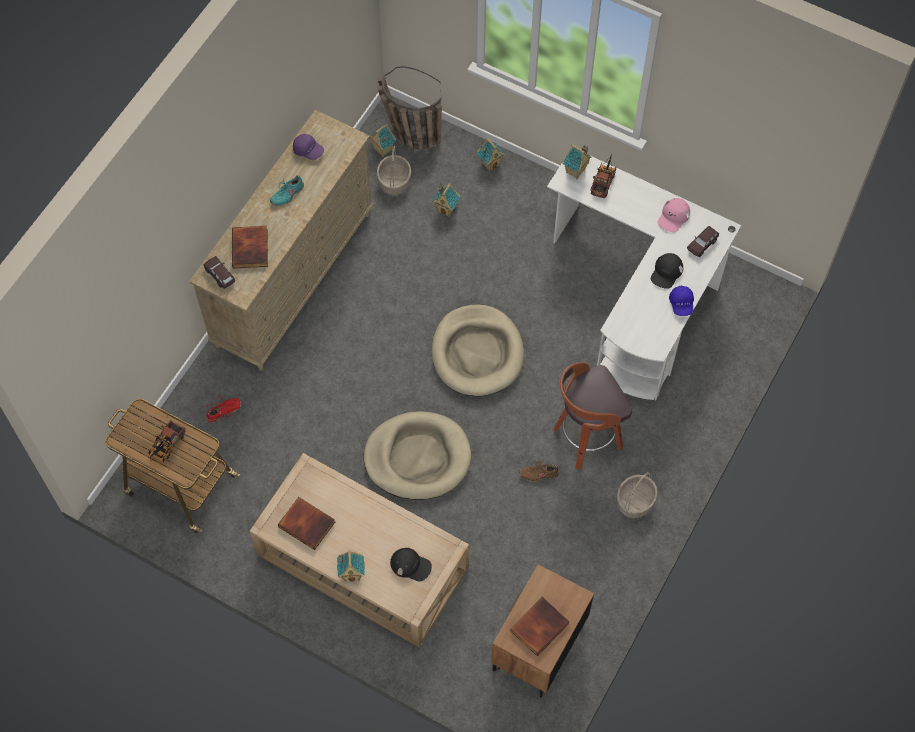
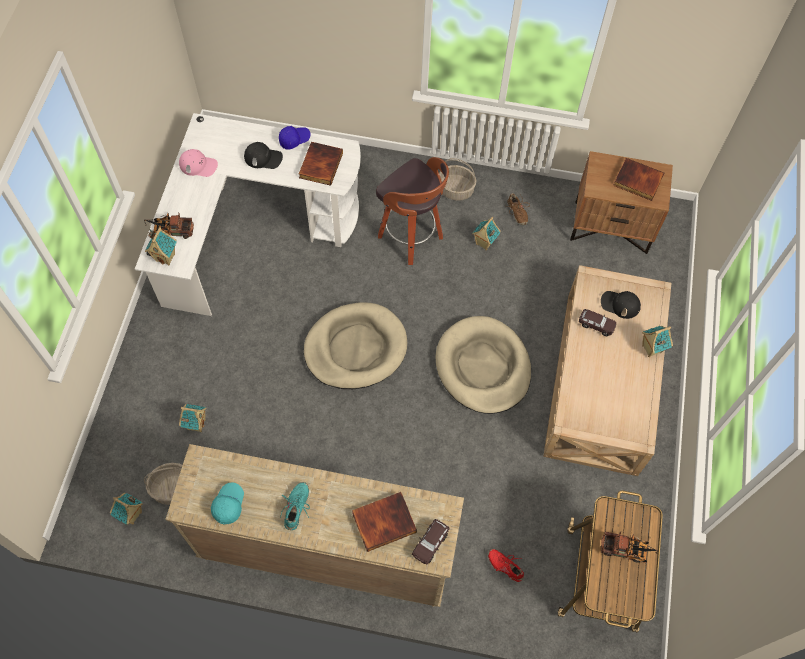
camera: 110 degrees left, 0 degrees up
(287, 194) = (297, 507): turquoise shoe -> turquoise shoe turned 105 degrees counterclockwise
(307, 523) = (622, 403): book -> book (320, 165)
(308, 150) = (228, 505): purple cap -> turquoise cap
(407, 133) = (103, 495): basket -> none
(411, 565) = (620, 304): black cap -> black cap turned 75 degrees counterclockwise
(490, 164) = (127, 399): toy house -> toy house (484, 243)
(539, 473) = (458, 265): brown shoe -> brown shoe (517, 213)
(702, 244) = (224, 137): brown toy car -> brown toy car (596, 325)

